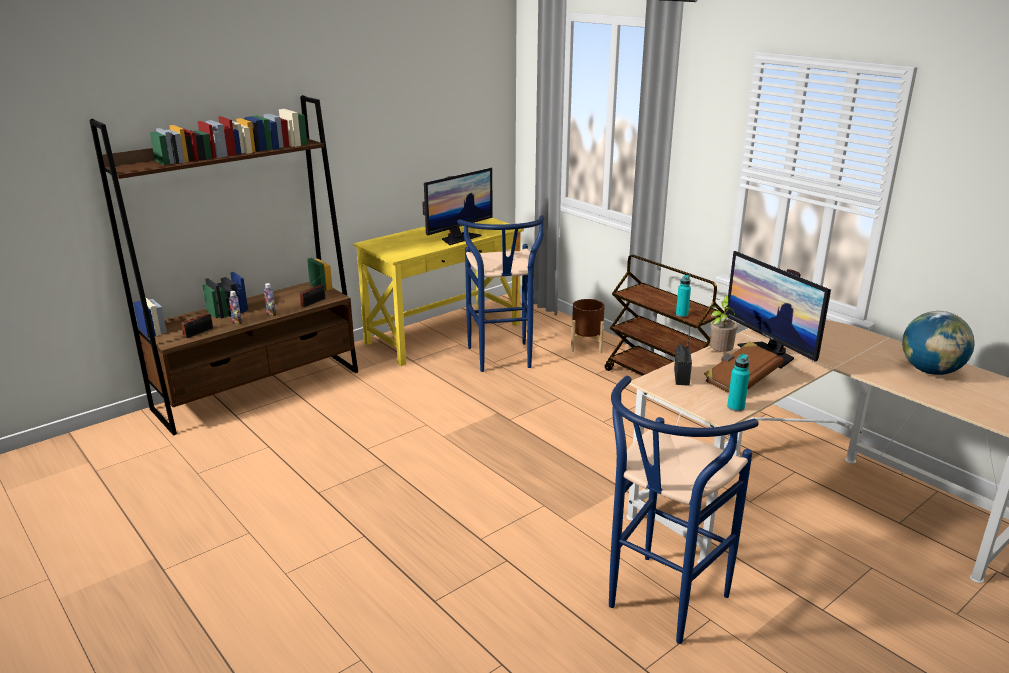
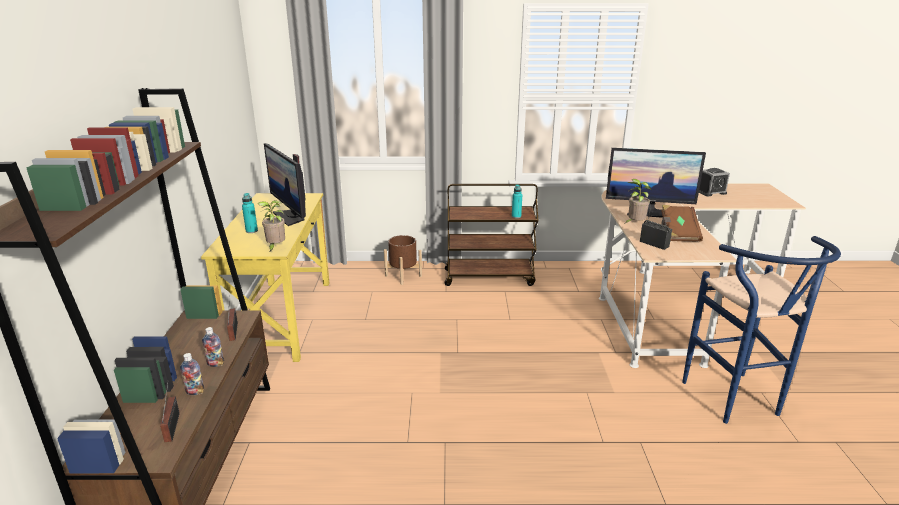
camera: 50 degrees left, 0 degrees up
(400, 254) = (275, 247): none -> potted plant
(458, 238) = (291, 217): monitor -> monitor turned 150 degrees clockwise
(502, 360) = (369, 314): blue stool -> none
(735, 407) = (712, 247): turquoise bottle -> turquoise bottle (251, 231)
(930, 371) = (711, 192): globe -> alarm clock

